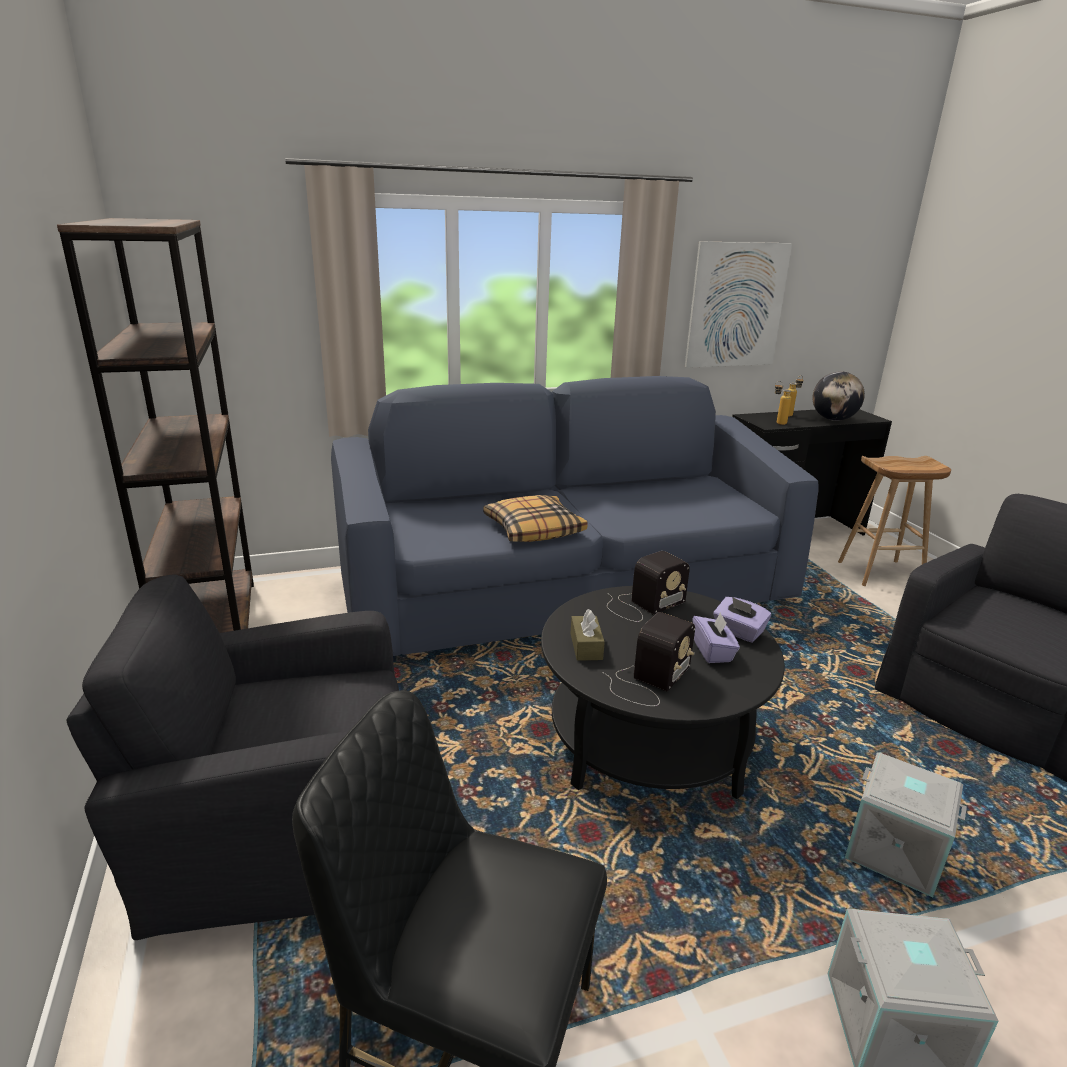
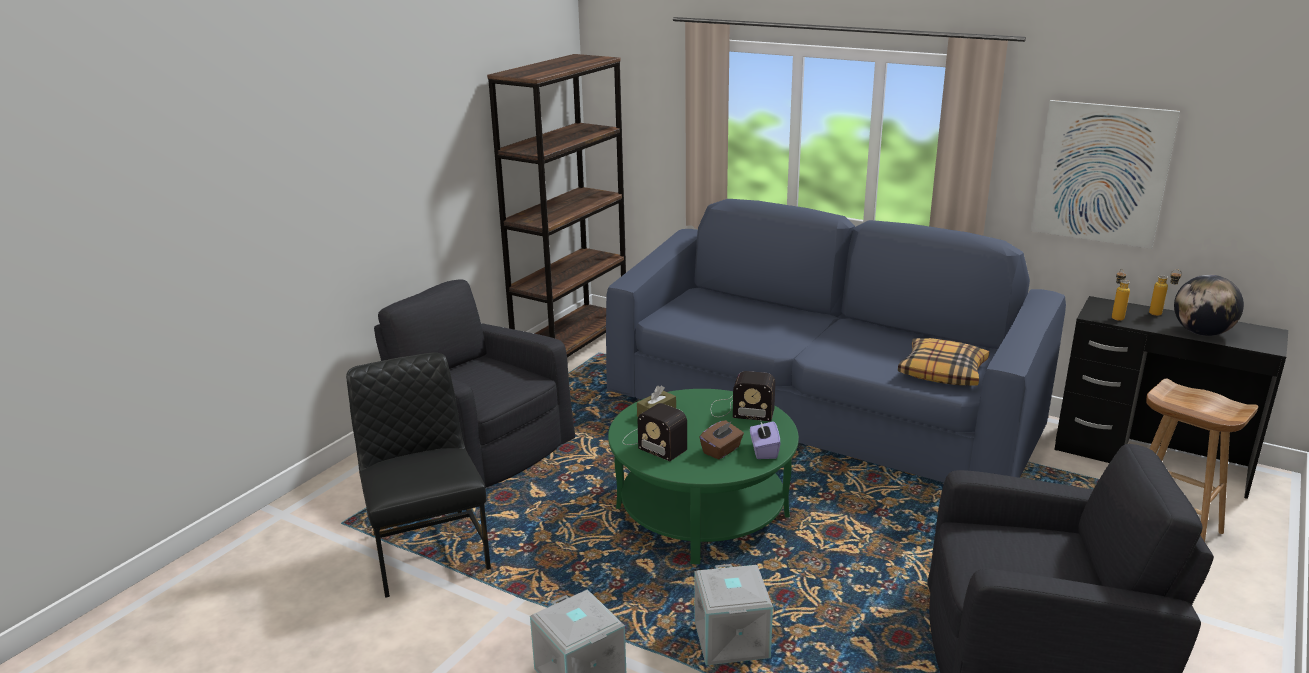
camera: 50 degrees right, 0 degrees up
(533, 529) = (755, 337): pillow -> pillow (943, 372)
(648, 680) = (652, 443): radio -> radio turned 45 degrees clockwise
(649, 737) = (702, 511): black coffee table -> green coffee table
(713, 651) = (721, 450): purple tissue box -> brown tissue box

